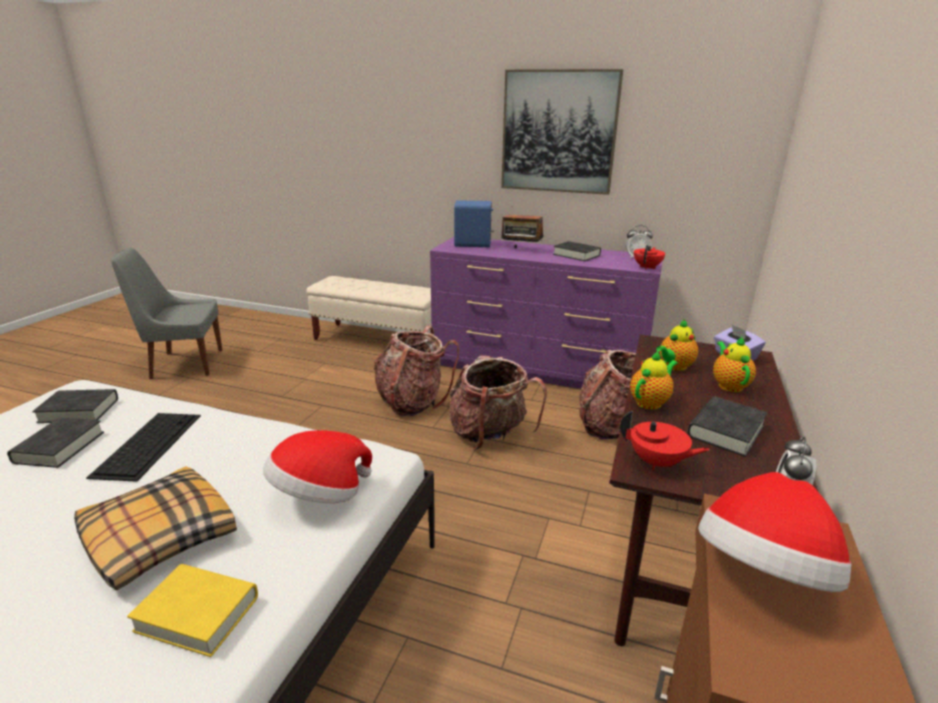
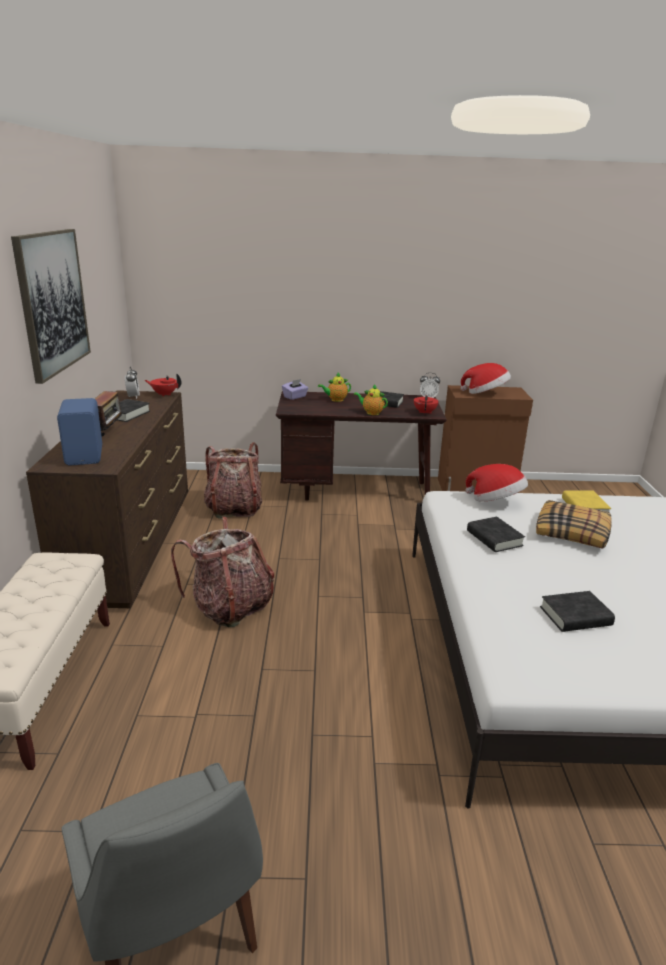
camera: 110 degrees left, 0 degrees up
(79, 410) = (536, 642): black book -> black book (494, 538)
(149, 443) = (525, 577): keyboard -> none
(490, 435) = (273, 555): backpack -> none
(538, 369) = (132, 546): purple dresser -> brown dresser
(674, 367) = (322, 408): teapot -> none

